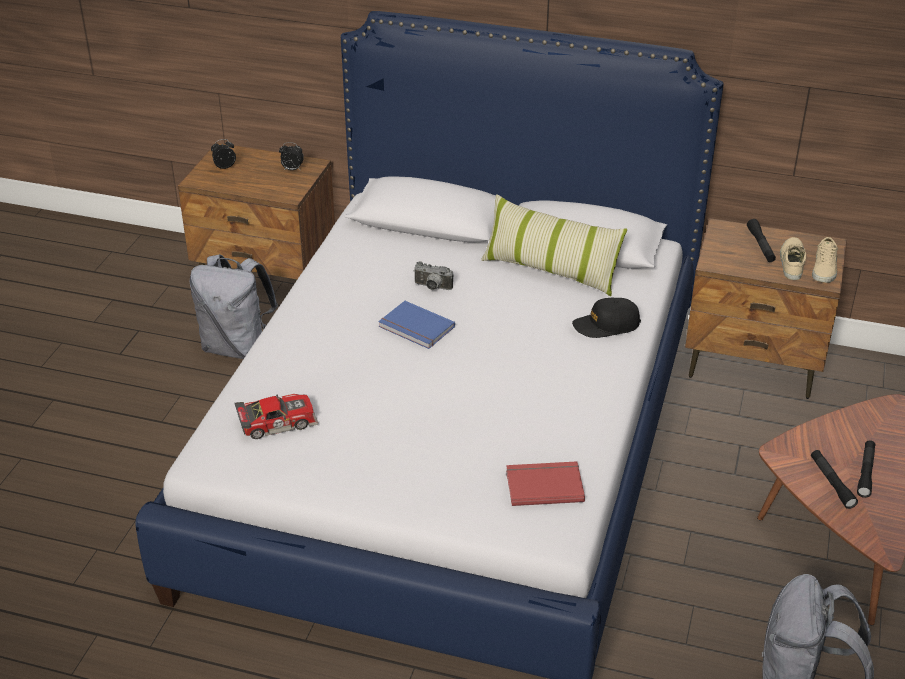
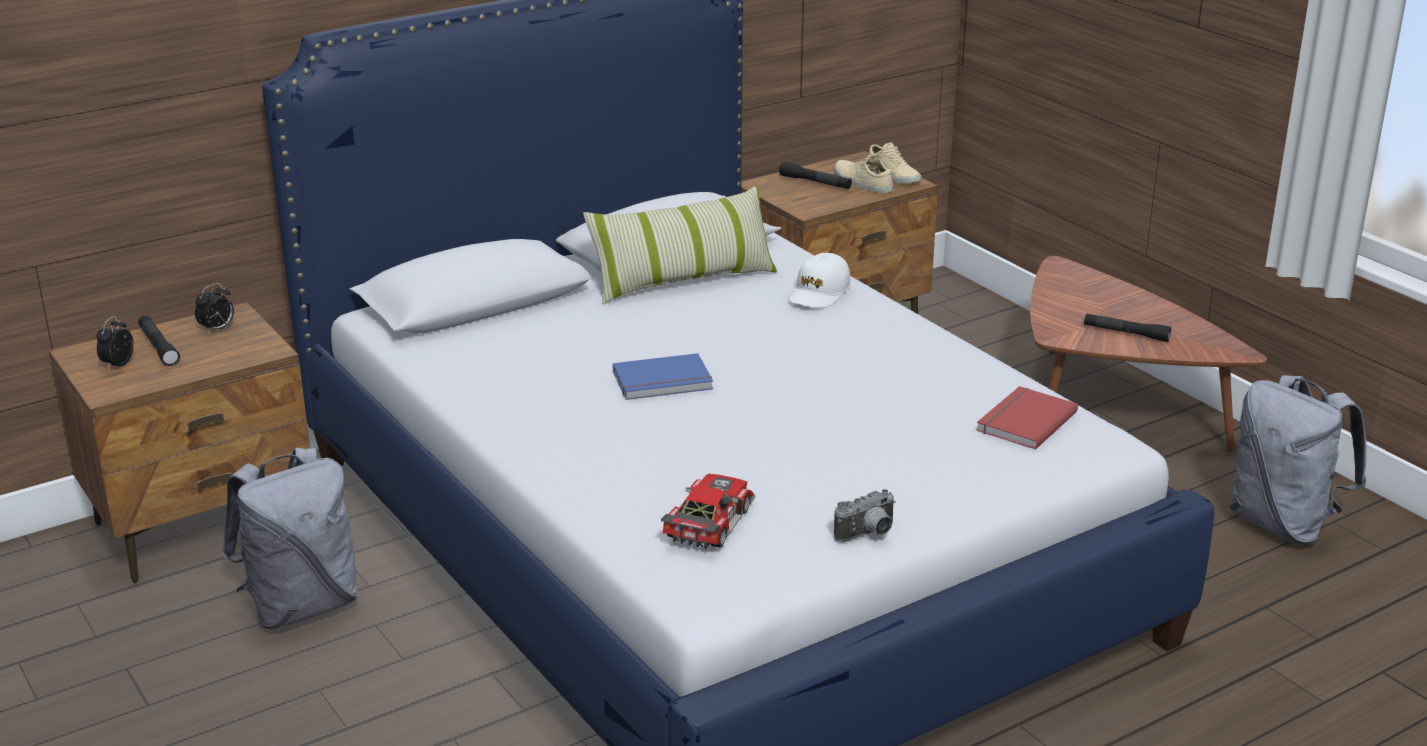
camera: 50 degrees left, 10 degrees down
(432, 287) = (604, 346): camera -> camera (868, 535)
(606, 325) = (819, 293): black cap -> white cap
(865, 472) = (1131, 314): black flashlight -> black flashlight (158, 347)

